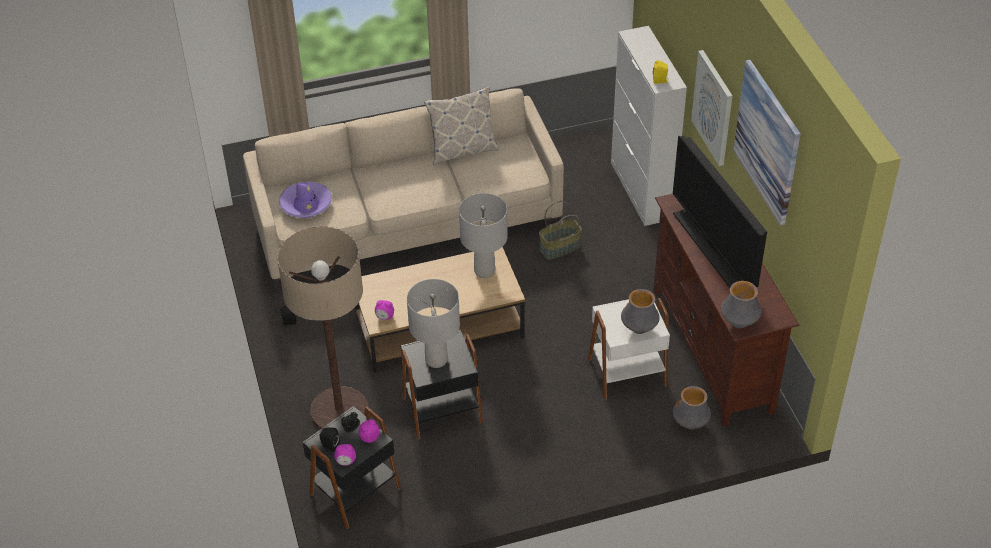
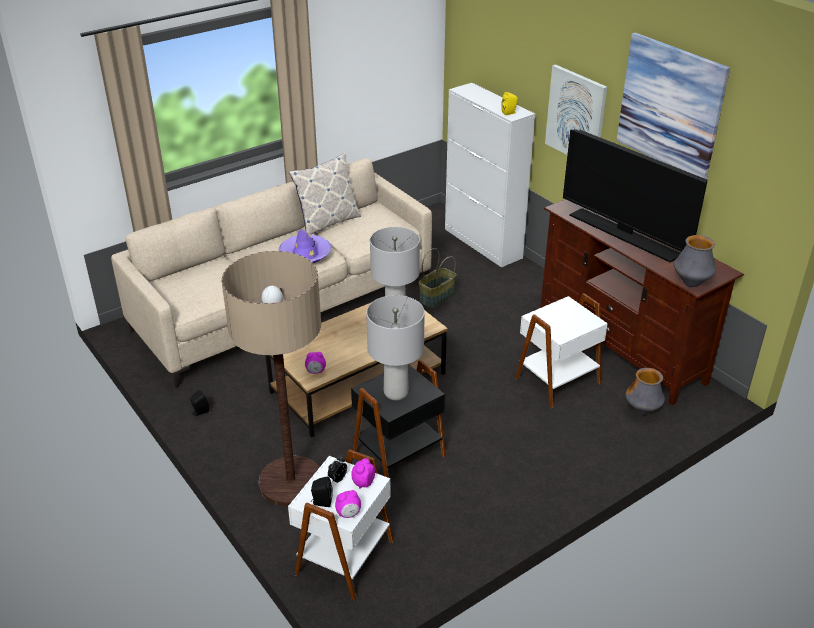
camera: 20 degrees left, 10 degrees down
(306, 204) = (192, 289): purple hat -> purple hat (305, 254)
(353, 490) = (343, 557): black side table -> white side table
(639, 329) = (576, 324): vase -> none

